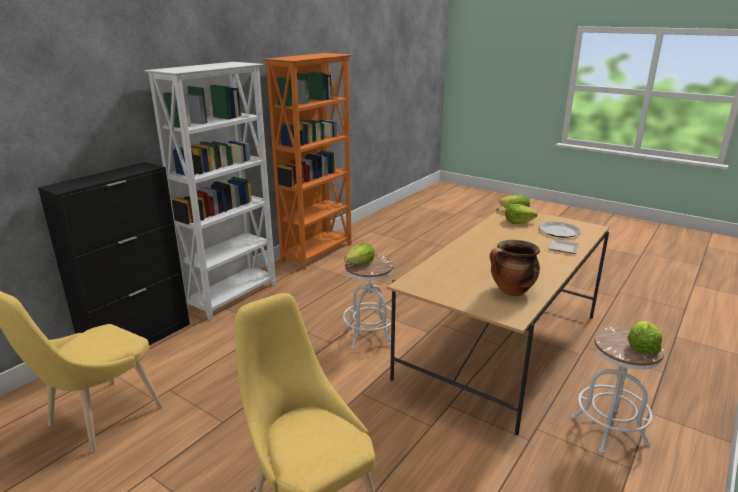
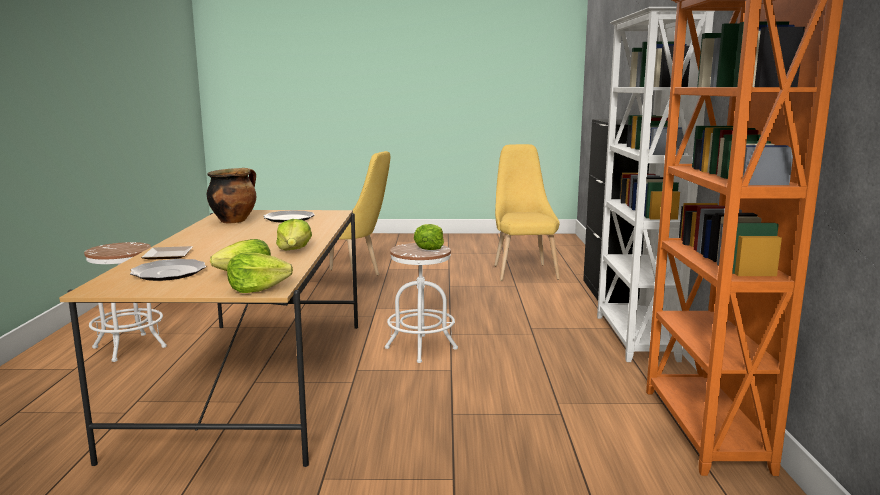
camera: 145 degrees right, 10 degrees down
(459, 282) = (289, 218): none -> plate
(642, 347) = (106, 249): lettuce -> lettuce (294, 250)

